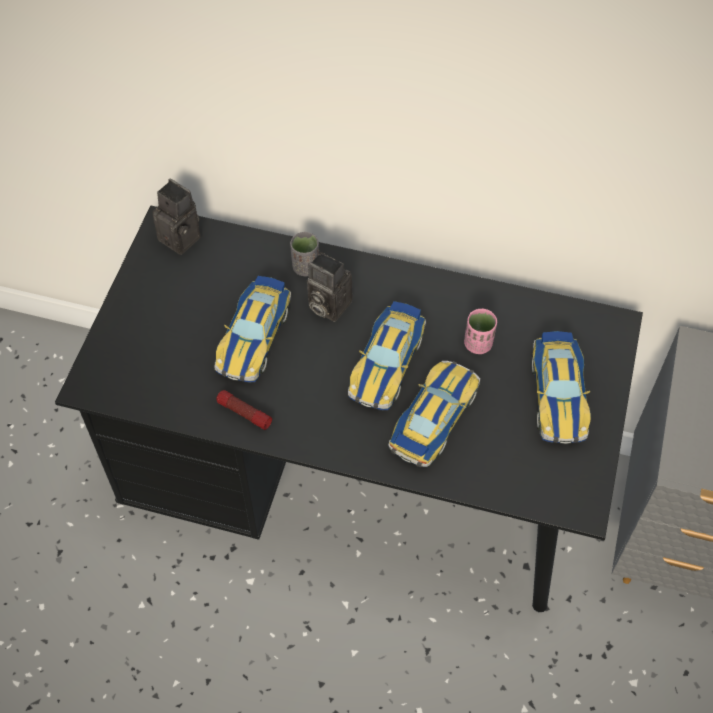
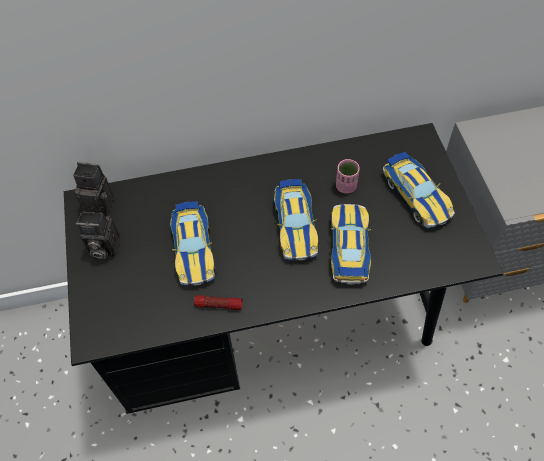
camera: 25 degrees left, 0 degrees up
(306, 267) = (201, 186): grey cup -> none
(327, 305) = (231, 205): camera -> camera (103, 248)

